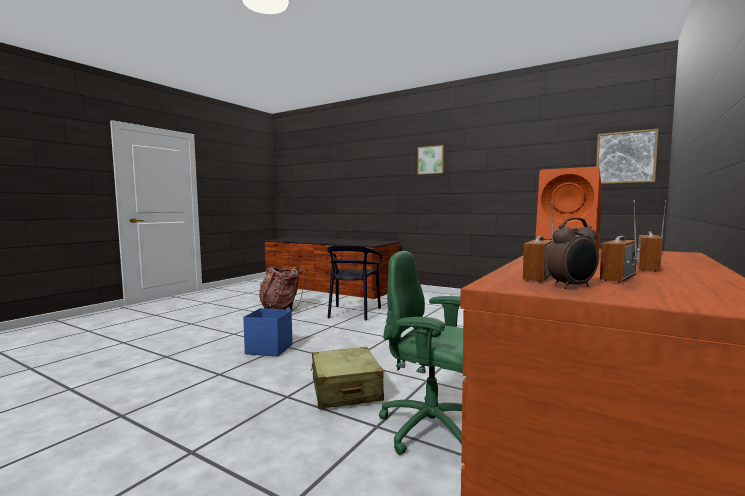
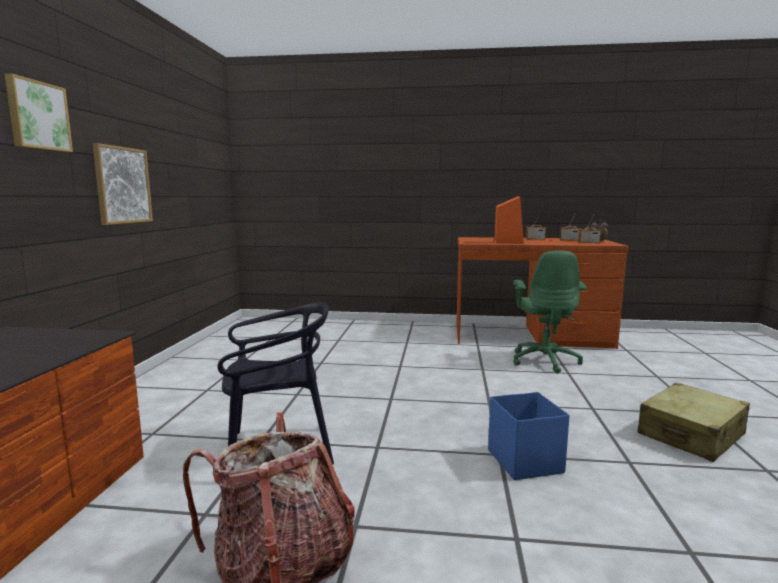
camera: 115 degrees left, 5 degrees up
(345, 390) = (543, 391): beige suitcase -> beige suitcase (691, 435)
(625, 157) = (217, 164): picture -> picture (122, 185)

